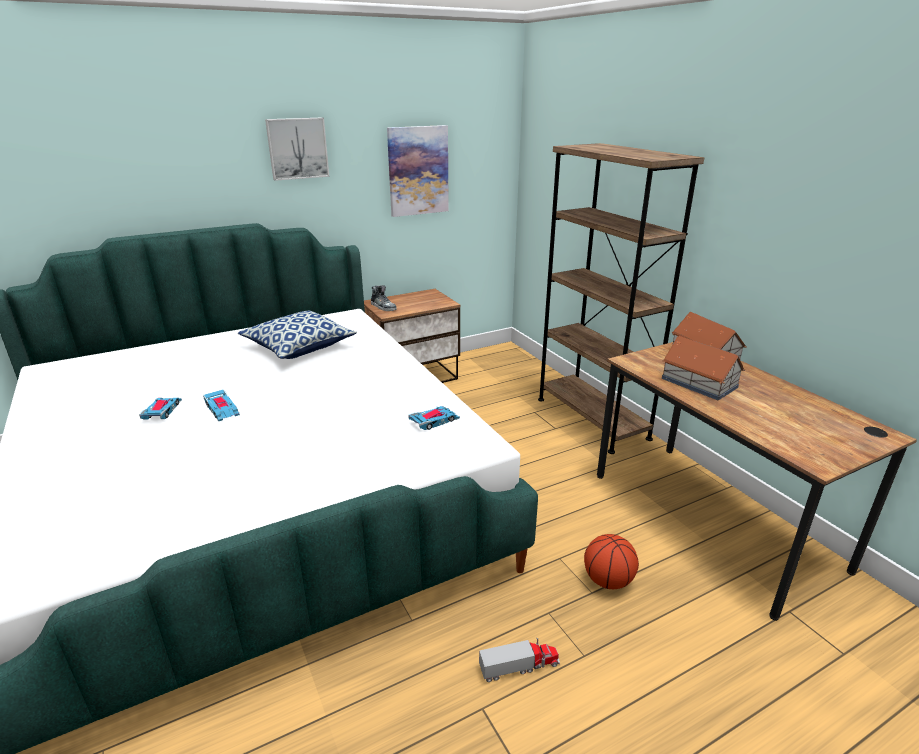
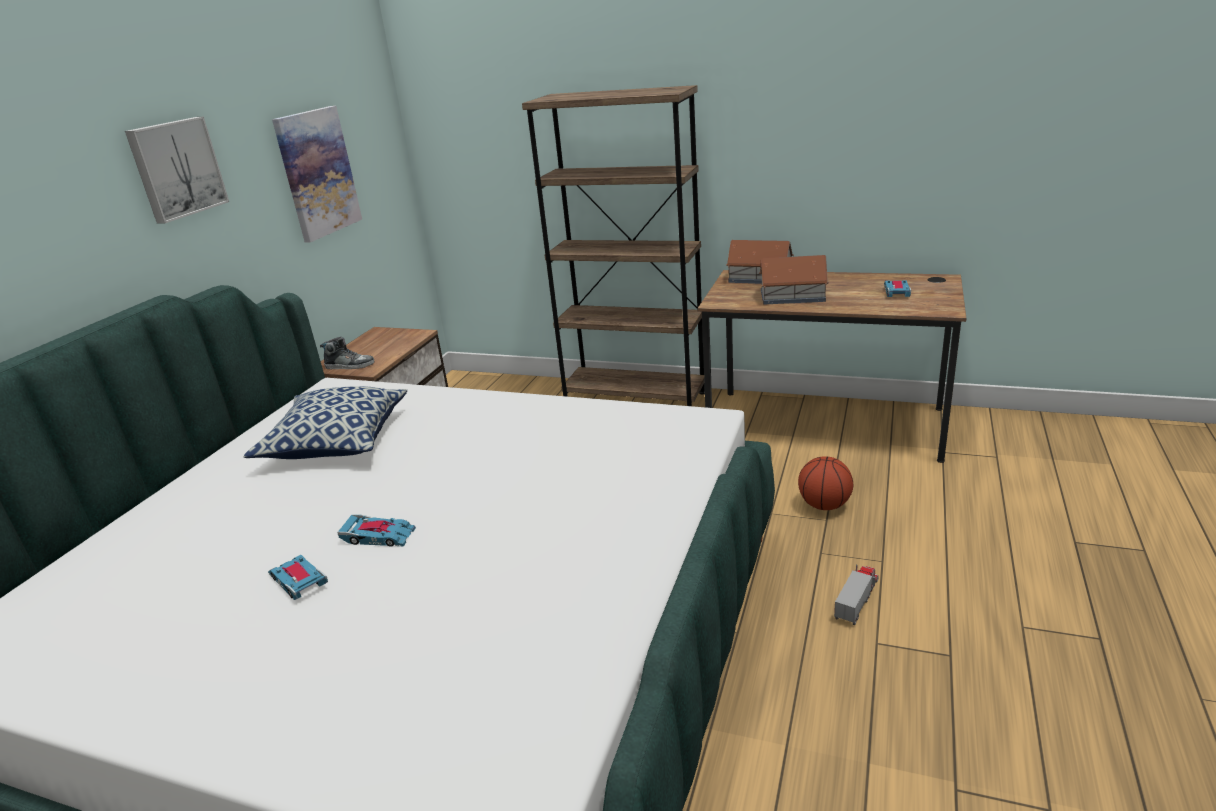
camera: 40 degrees left, 0 degrees up
(434, 421) = (630, 425): toy car -> toy car (896, 292)

